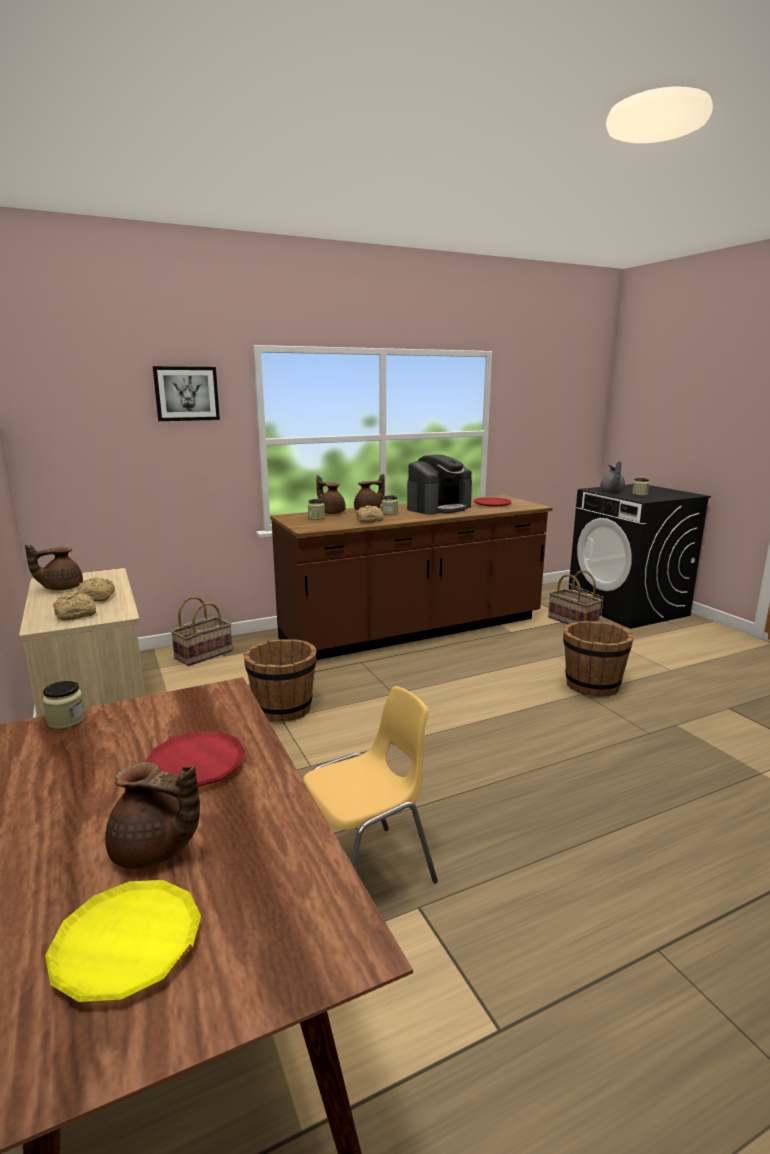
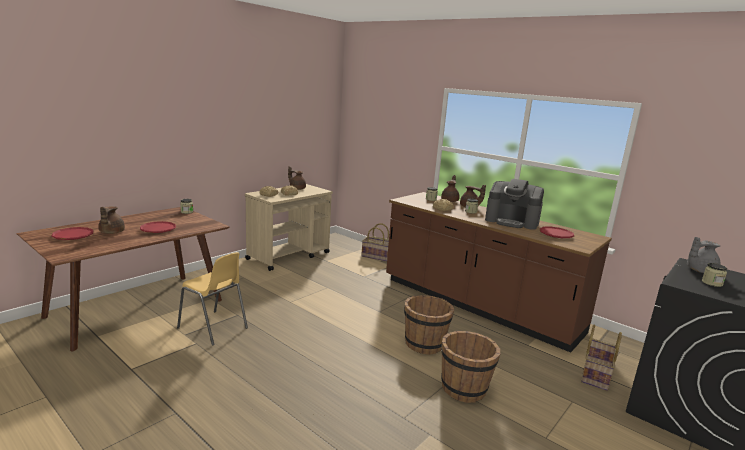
camera: 65 degrees right, 0 degrees up
(127, 945) = (73, 236): yellow plate -> red plate
(186, 393) = (407, 113): picture -> none
(283, 708) = (337, 286): brown bucket -> brown bucket (424, 344)

